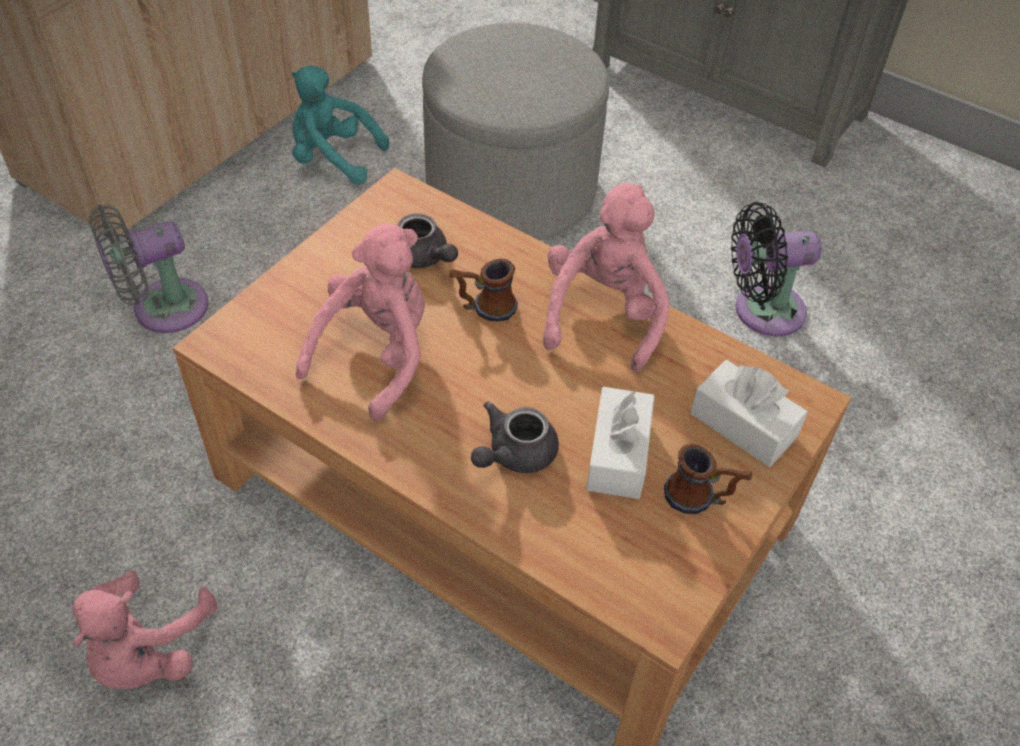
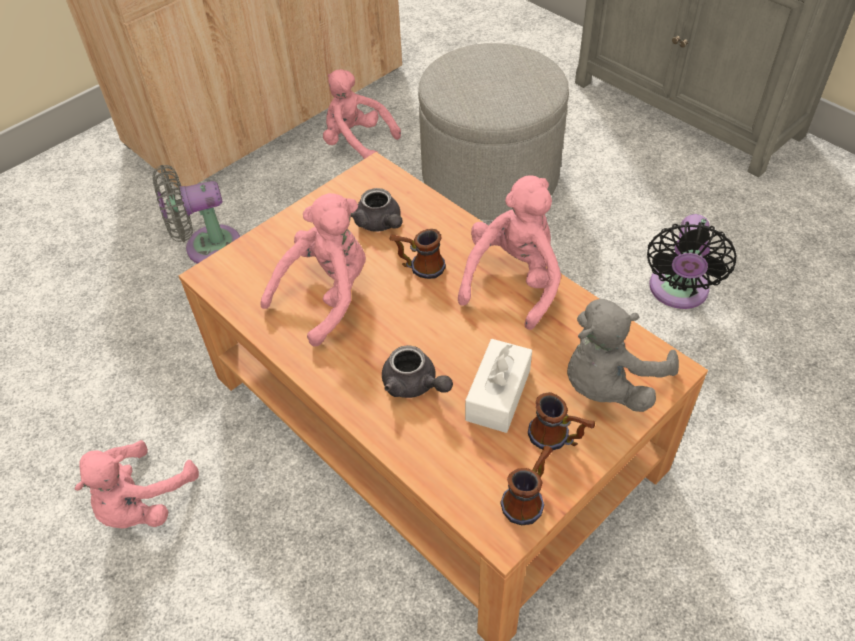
camera: 15 degrees right, 0 degrees up
(333, 158) = (357, 142): turquoise plush toy -> pink plush toy
(514, 454) = (414, 385): grey teapot -> grey teapot turned 105 degrees counterclockwise
(683, 573) = (528, 497): none -> mug
(743, 425) = (608, 383): white tissue box -> grey plush toy
(761, 311) = (677, 292): black fan -> black fan turned 75 degrees counterclockwise

